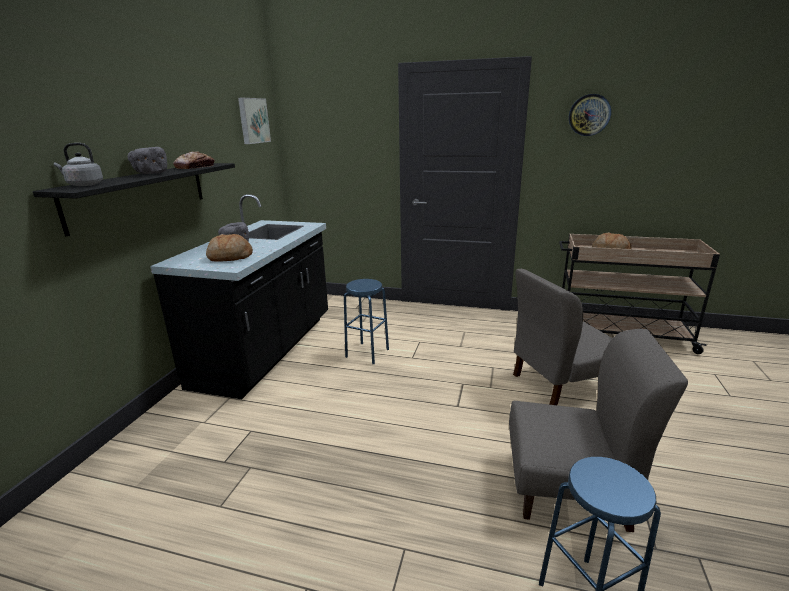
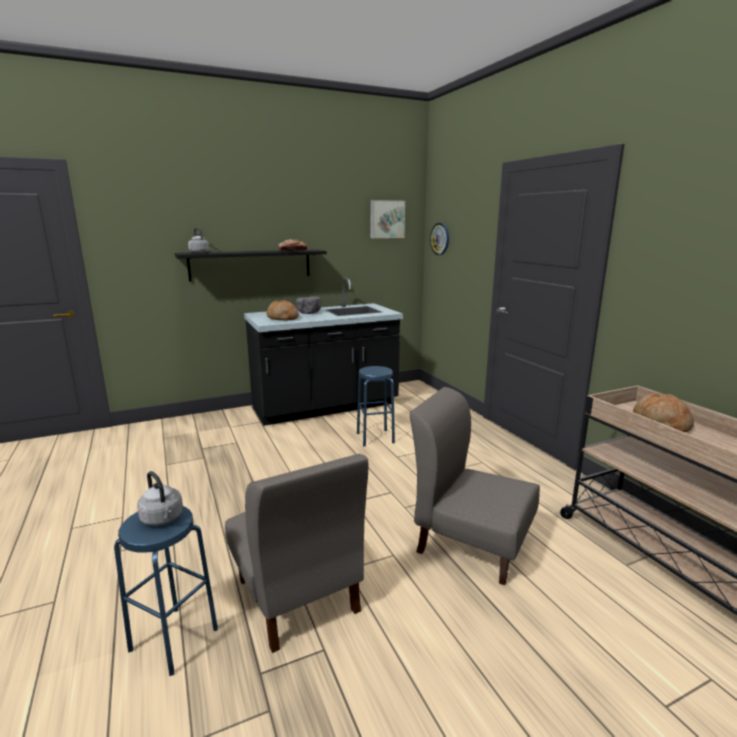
camera: 50 degrees right, 5 degrees down
(151, 173) = (252, 251): grey bowl -> none
(589, 115) = (687, 220): wall clock -> wall clock (440, 239)
(607, 477) = (163, 519): none -> grey kettle

